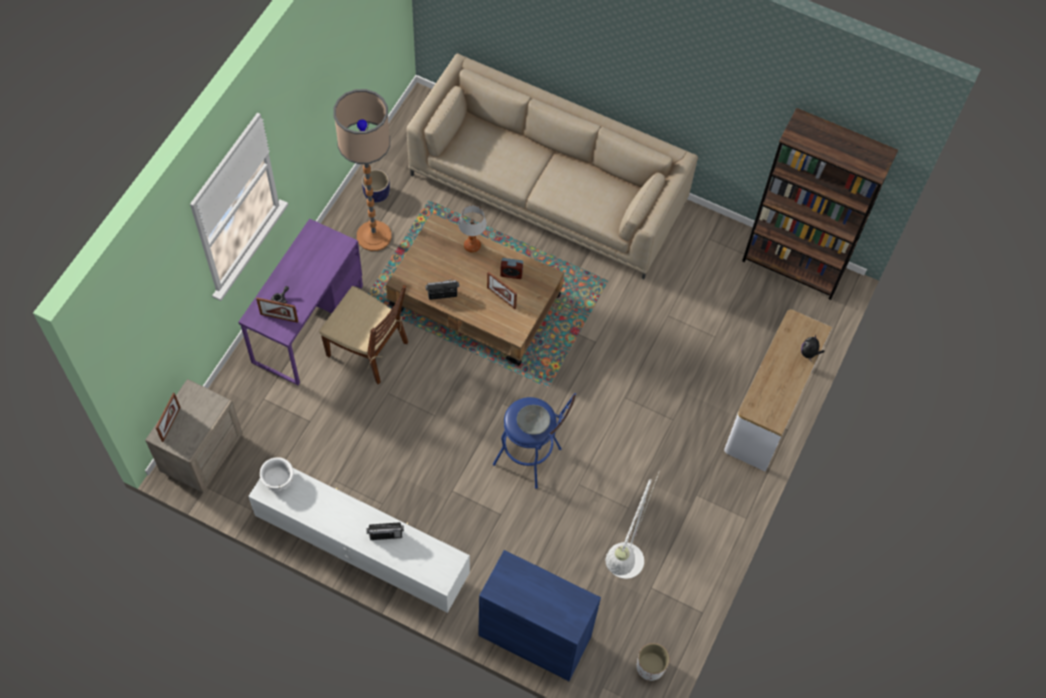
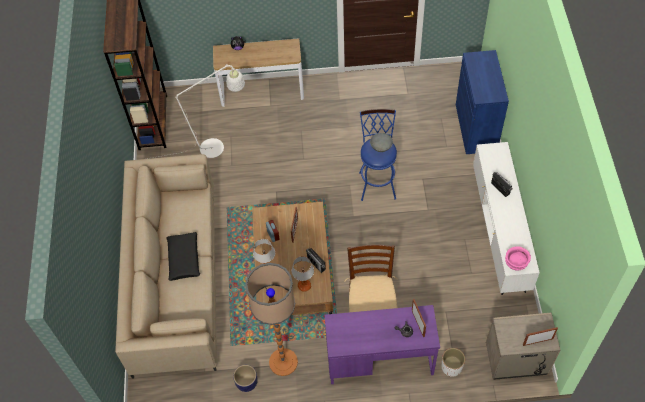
camera: 115 degrees left, 5 degrees down
(278, 479) = (515, 263): white bowl -> pink bowl
(424, 269) = (304, 285): none -> table lamp
(536, 171) = (184, 259): none -> black pillow
(622, 570) = (408, 110): white floor lamp -> white floor lamp (218, 146)
(650, 667) = (449, 74): white planter -> white planter (451, 367)

